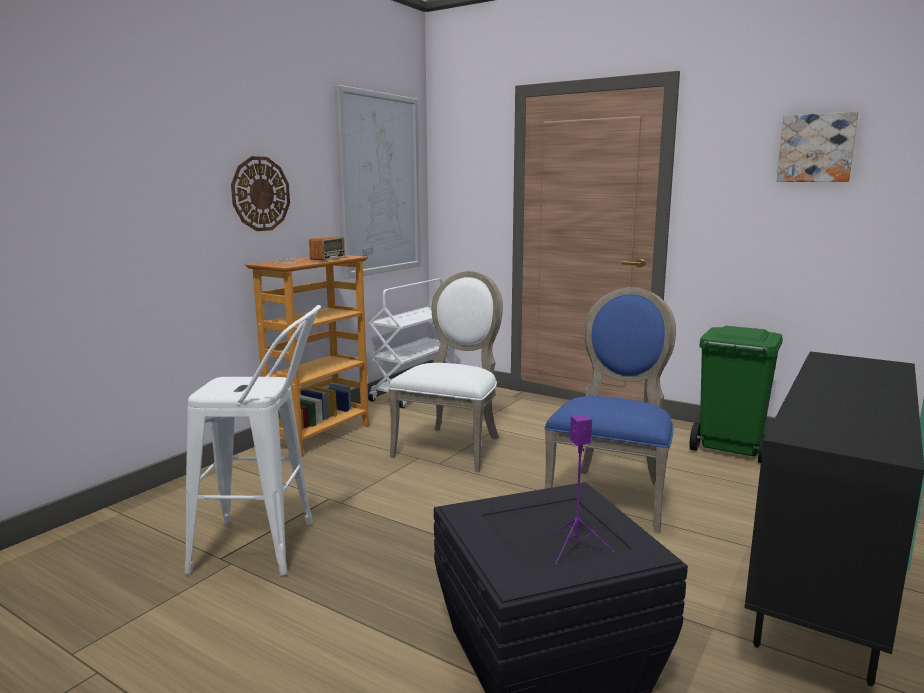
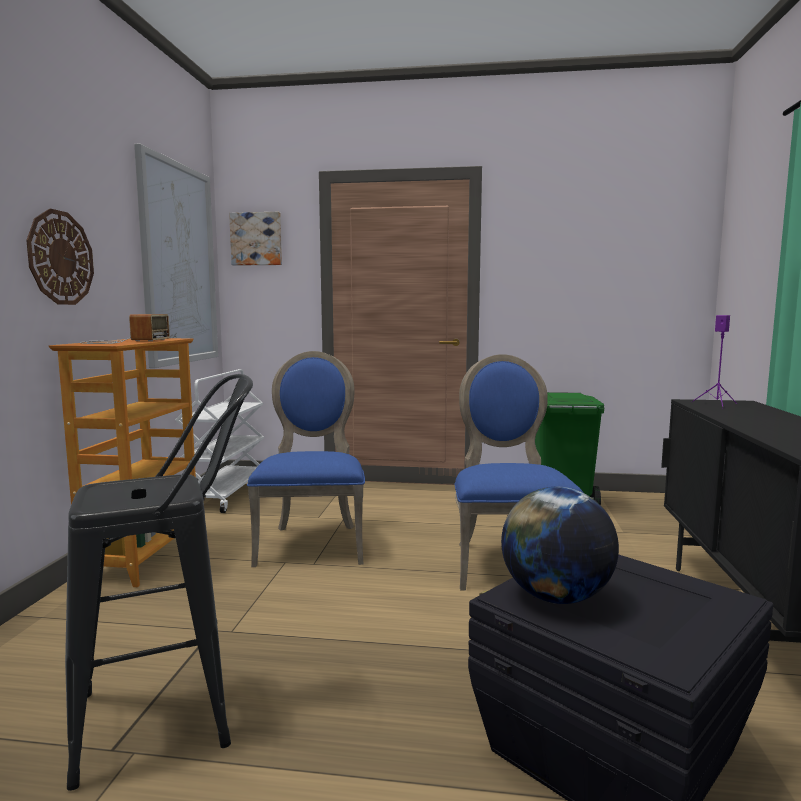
camera: 25 degrees left, 5 degrees down
(267, 547) = (174, 714): white stool -> black stool
(452, 446) = (312, 543): white chair -> blue chair
(498, 518) = (556, 597): none -> globe
(576, 548) = (669, 609): purple speaker -> purple speaker (717, 404)
(816, 148) = (601, 237): picture -> picture (256, 239)

